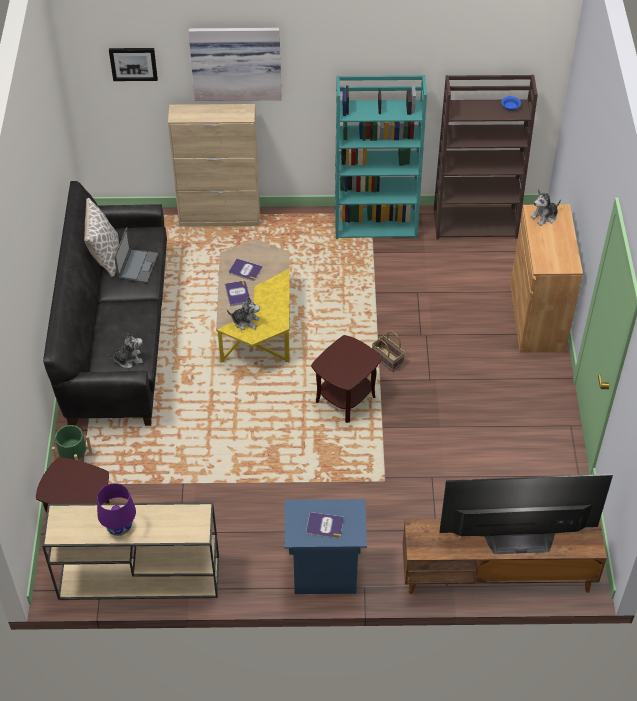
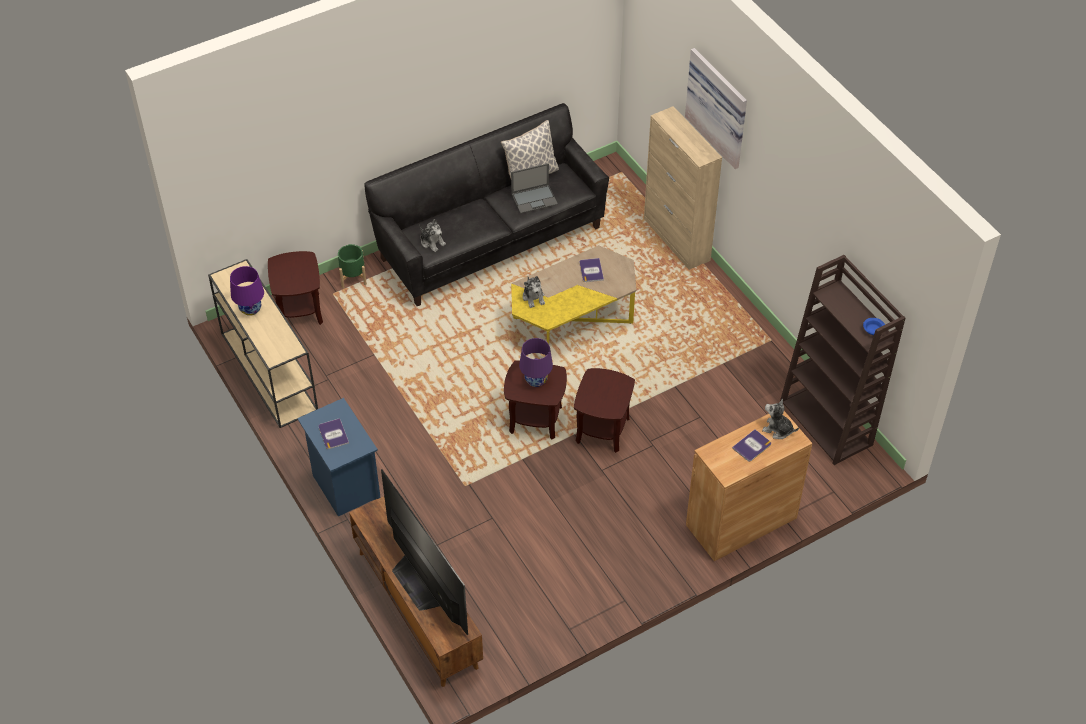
camera: 60 degrees right, 0 degrees up
(133, 63) = (661, 49): picture -> none
(237, 293) = (560, 278): book -> book (752, 446)
(344, 360) = (536, 380): none -> purple table lamp
(376, 223) = (762, 349): turquoise bookcase -> none
(388, 359) = (603, 430): basket -> brown side table

